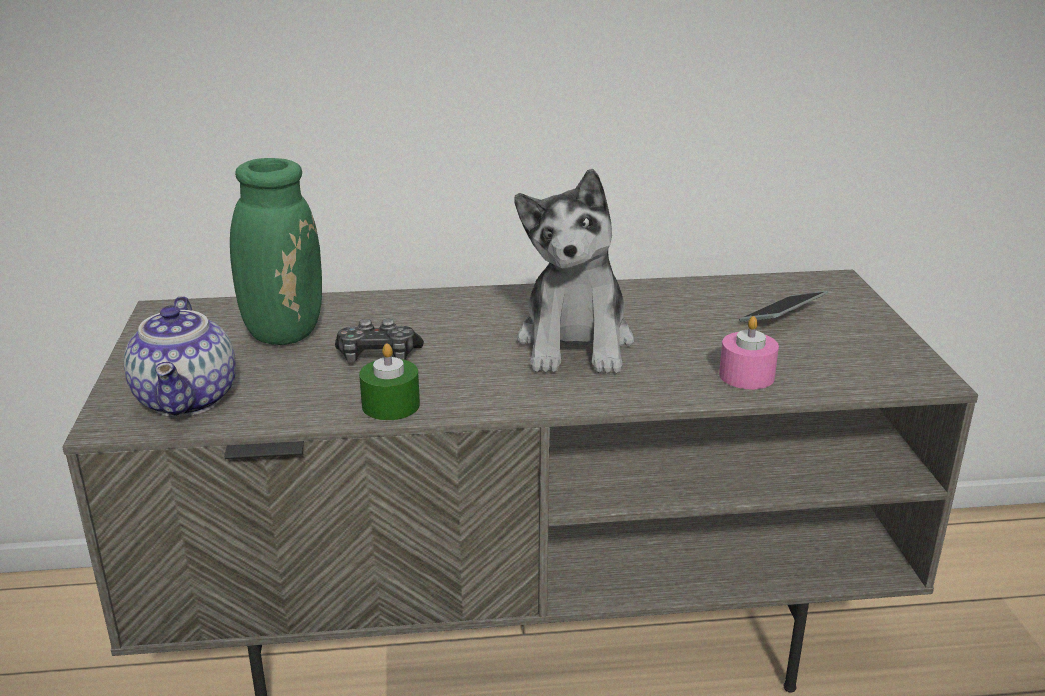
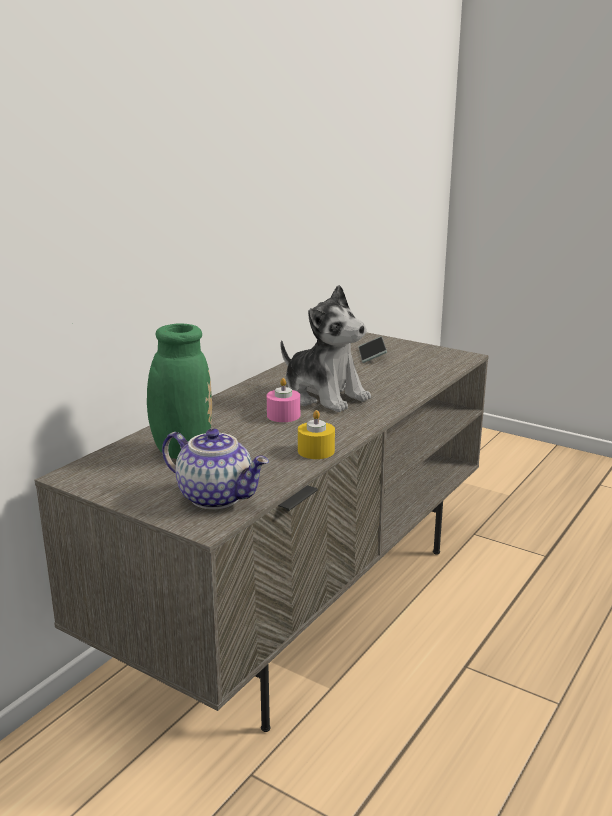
camera: 50 degrees left, 5 degrees down
(378, 356) = (255, 438): game controller -> none
(391, 405) = (316, 451): green candle -> yellow candle
(746, 376) = (413, 379): pink candle -> pink candle (283, 415)

